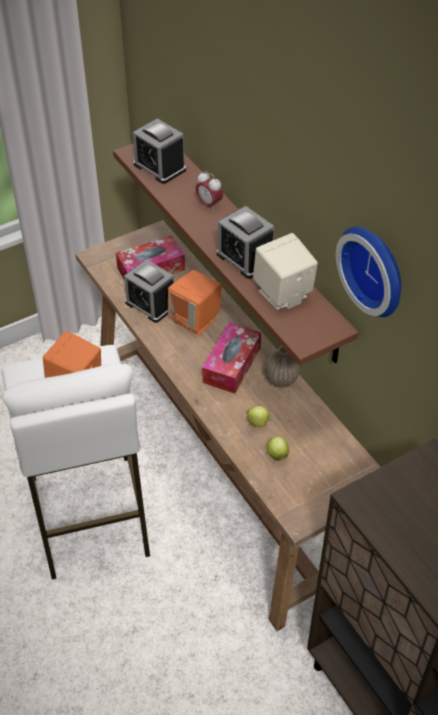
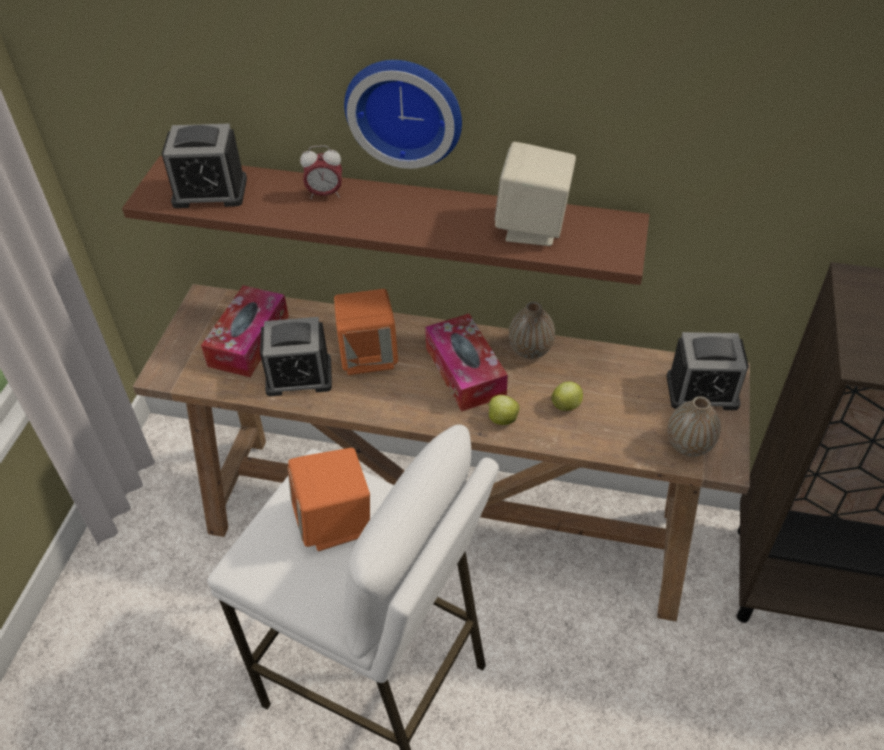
camera: 45 degrees left, 0 degrees up
(245, 258) = (444, 220): alarm clock -> alarm clock (702, 391)
(277, 454) = (623, 420): apple -> apple (501, 419)
(293, 495) = (689, 445): none -> vase
(375, 269) = (682, 106): wall clock -> wall clock (405, 109)

